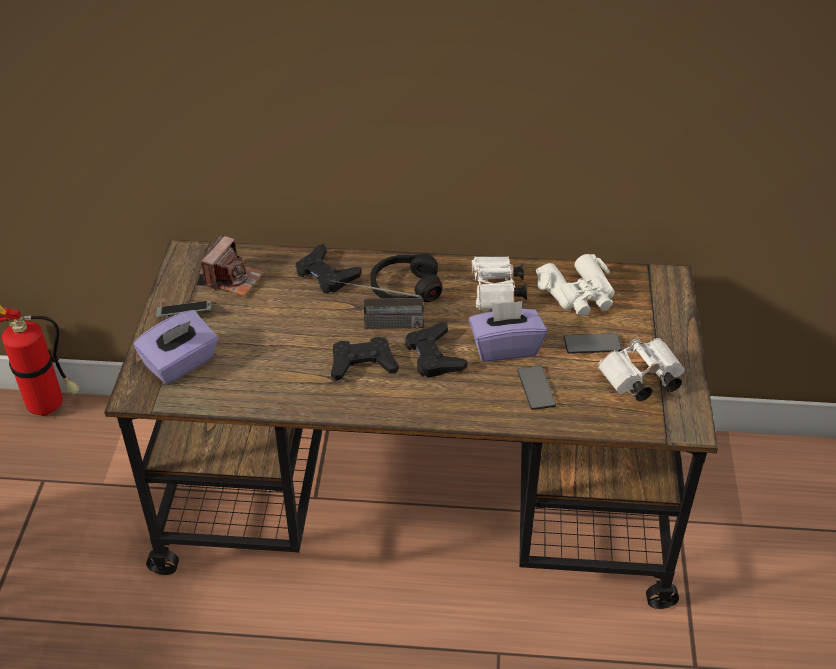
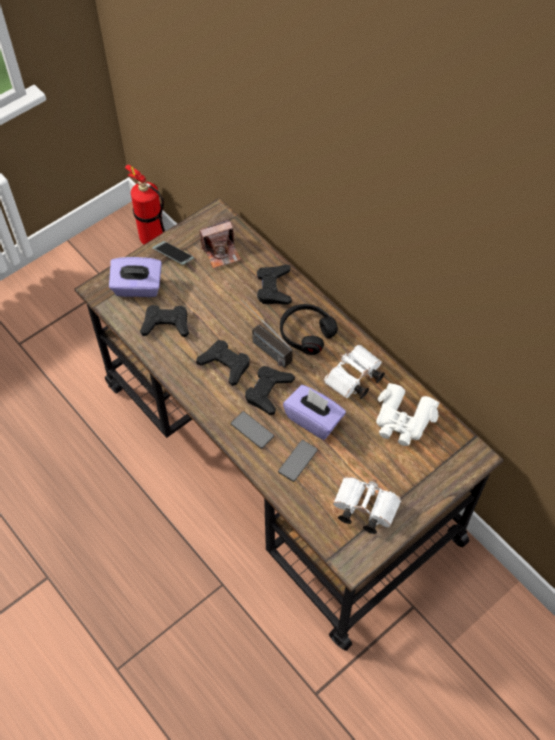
camera: 45 degrees right, 15 degrees up
(255, 373) = (166, 324): none -> black game controller
(592, 344) = (366, 461): phone -> phone (252, 430)

